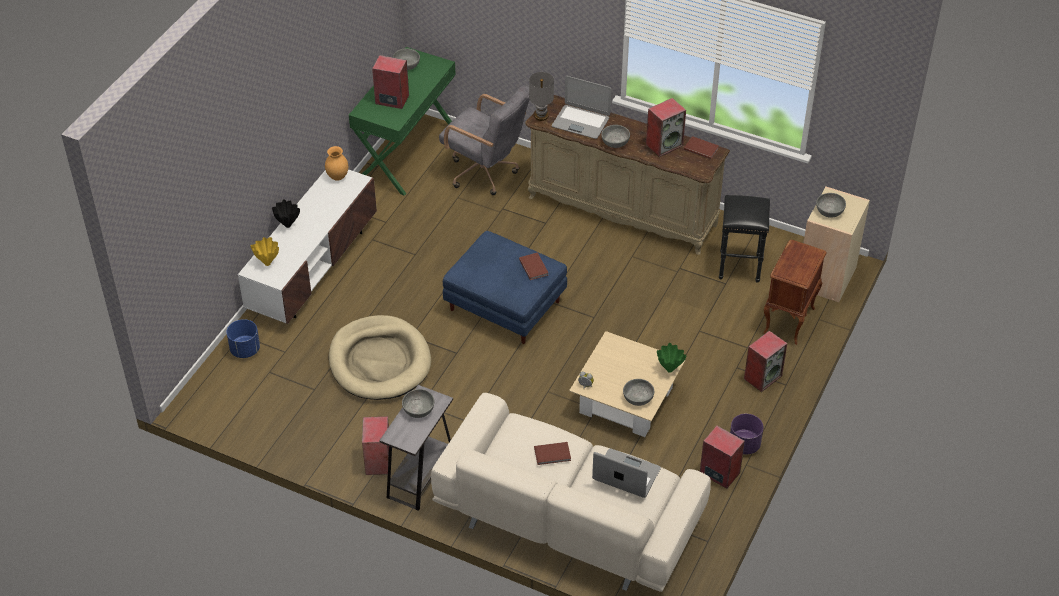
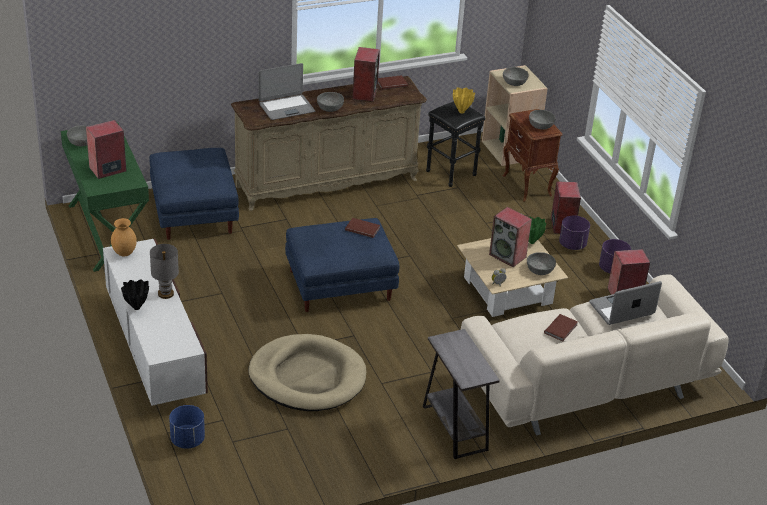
camera: 50 degrees left, 10 degrees down
(268, 263) = (163, 342): yellow vase -> yellow vase (462, 111)
(378, 462) = (412, 441): speaker -> speaker (508, 256)
(418, 409) = (455, 351): grey bowl -> grey bowl (541, 125)
(486, 175) = (194, 213): grey office chair -> blue ottoman
(541, 116) = (252, 118): grey table lamp -> grey table lamp (165, 293)
(743, 400) = (572, 245): none -> purple planter

